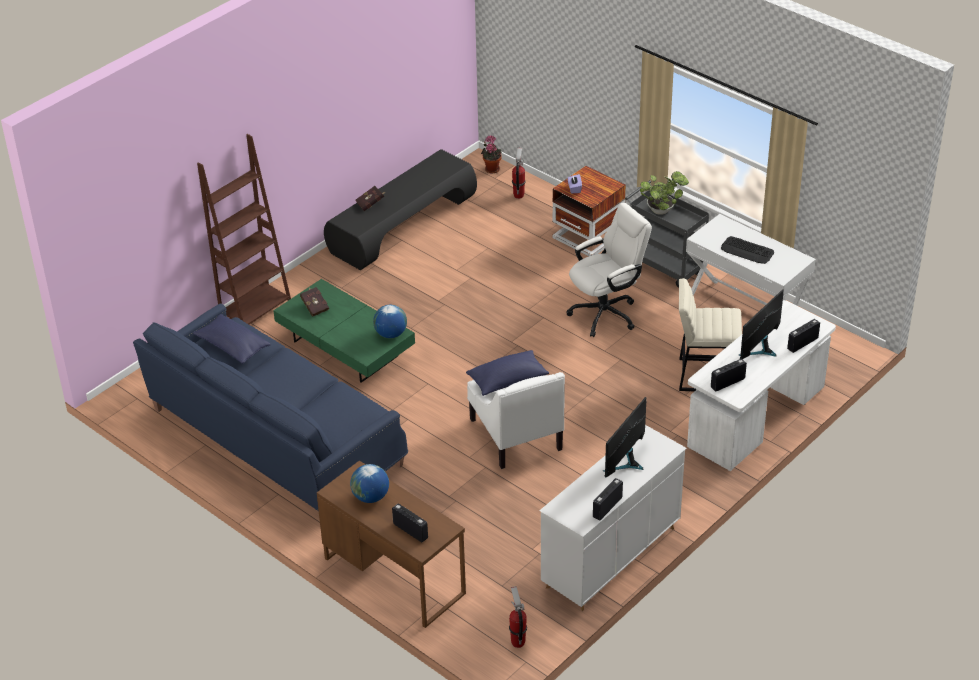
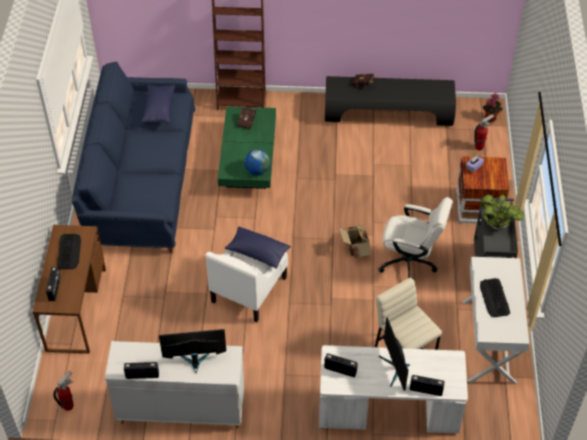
camera: 50 degrees right, 10 degrees up
(370, 497) = (69, 251): globe -> keyboard
(547, 338) = (355, 249): none -> cardboard box
(761, 349) = (395, 369): monitor -> monitor turned 105 degrees counterclockwise

